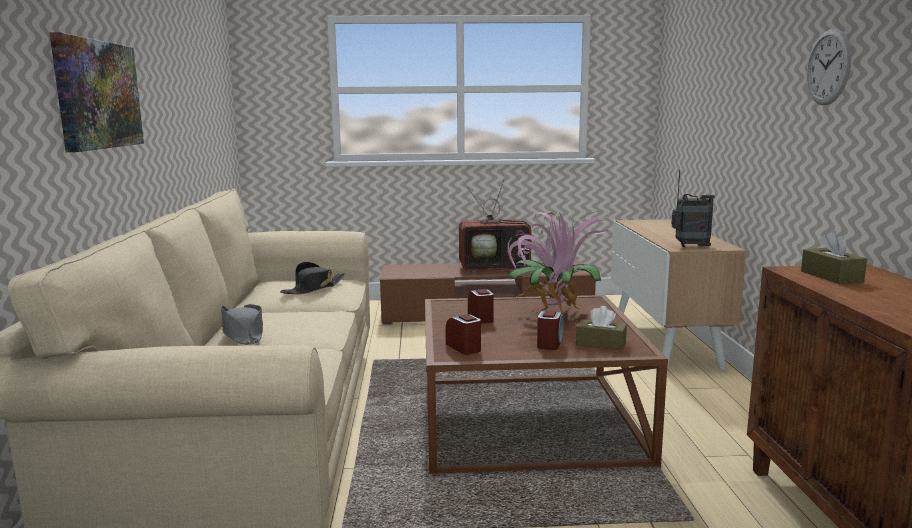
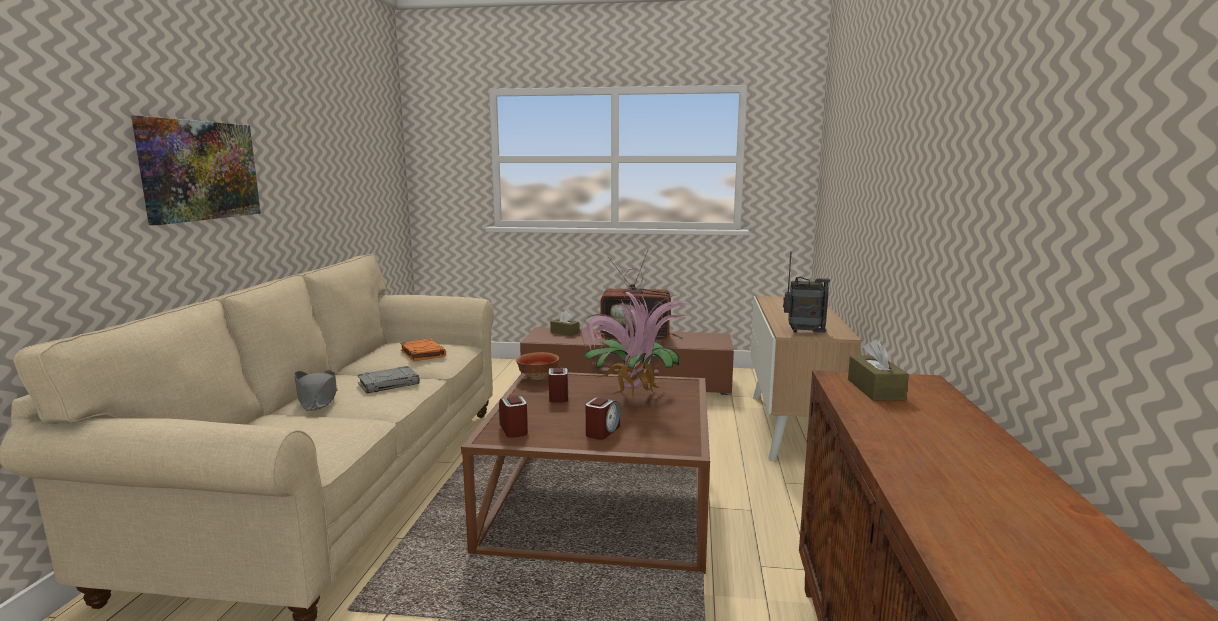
camera: 10 degrees right, 0 degrees up
(303, 317) = (389, 384): none -> grey book
(313, 288) = (422, 353): black hat -> orange book
(445, 304) = (537, 377): none -> bowl
(600, 344) = (653, 436): brown tissue box -> brown tissue box (564, 332)
(828, 67) = (926, 148): wall clock -> none

